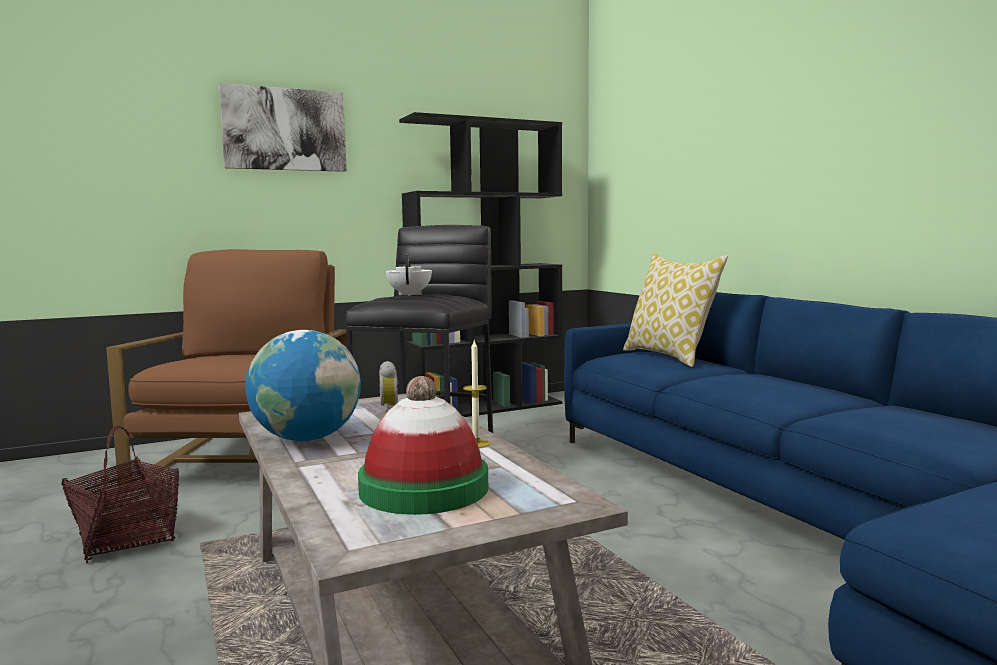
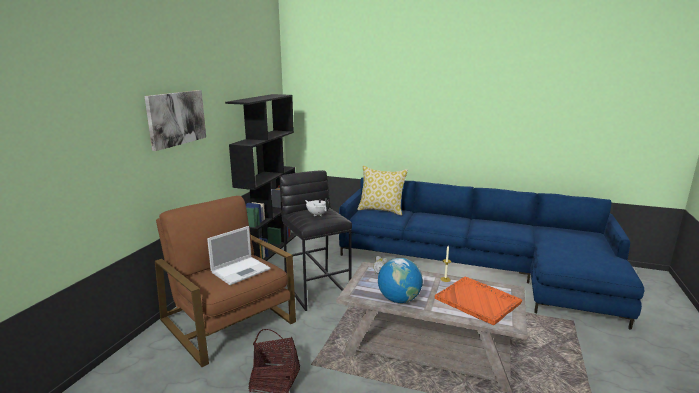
camera: 45 degrees left, 10 degrees up
(236, 357) = (241, 270): none -> laptop
(424, 489) = (478, 301): hat -> orange tray

